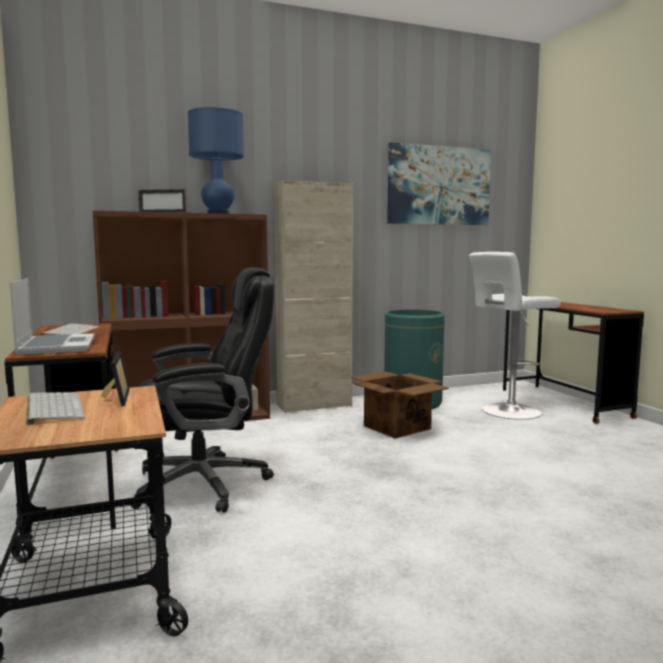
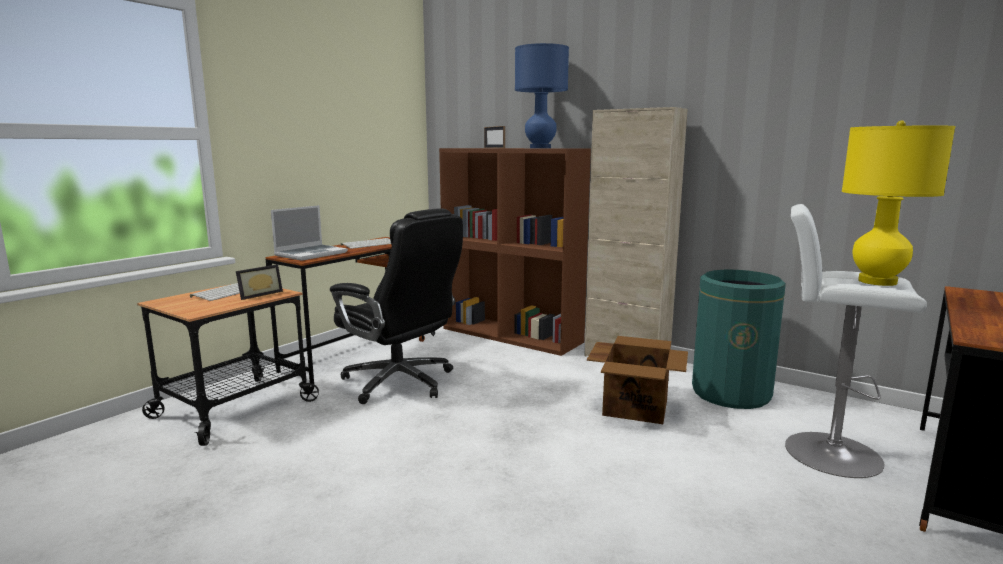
camera: 55 degrees right, 5 degrees up
(439, 186) = (851, 95): picture -> none
(524, 295) = (877, 282): none -> yellow table lamp

